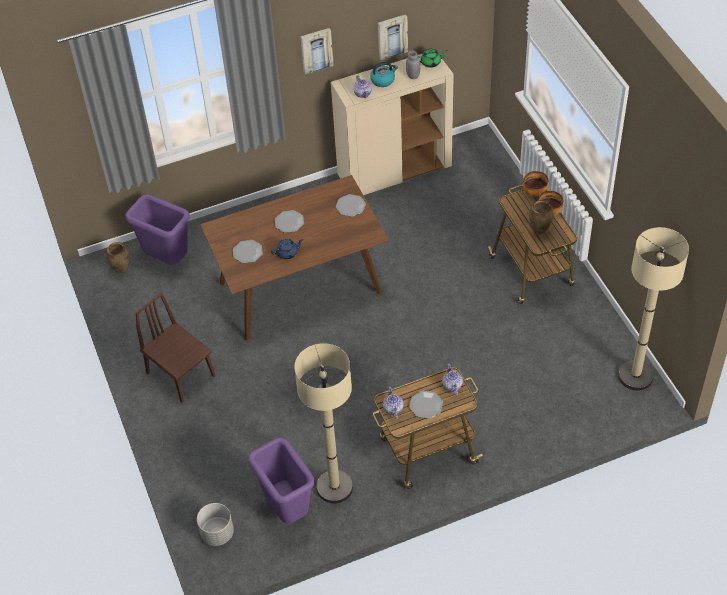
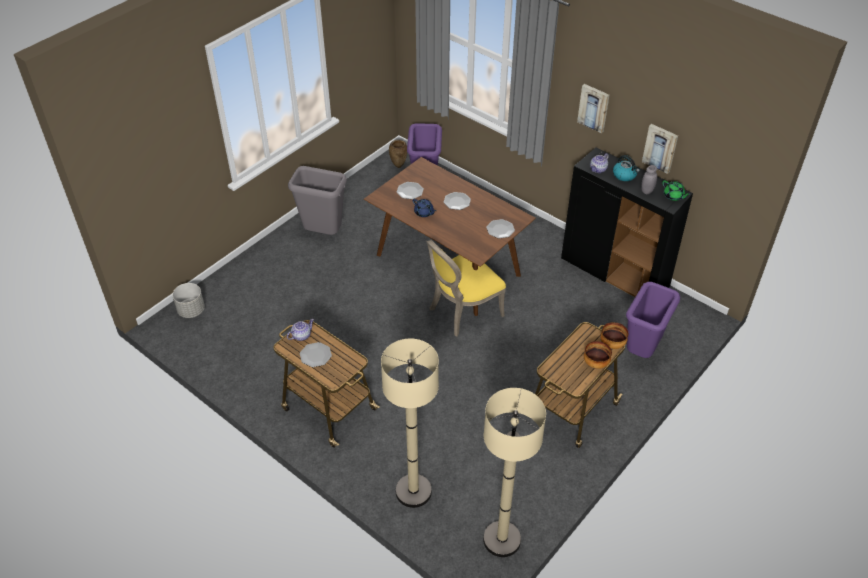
camera: 60 degrees right, 5 degrees down
(181, 374) = (324, 233): brown chair -> grey trash can
(287, 510) = (230, 342): purple trash can -> purple trash can (642, 350)
(334, 487) = (264, 362): beige floor lamp -> beige floor lamp (413, 491)
(369, 301) = (462, 311): none -> yellow chair
(394, 171) = (615, 273): beige cabinet -> black cabinet
(452, 386) = (345, 365): teapot -> none
(538, 232) = (565, 364): brown vase -> none

